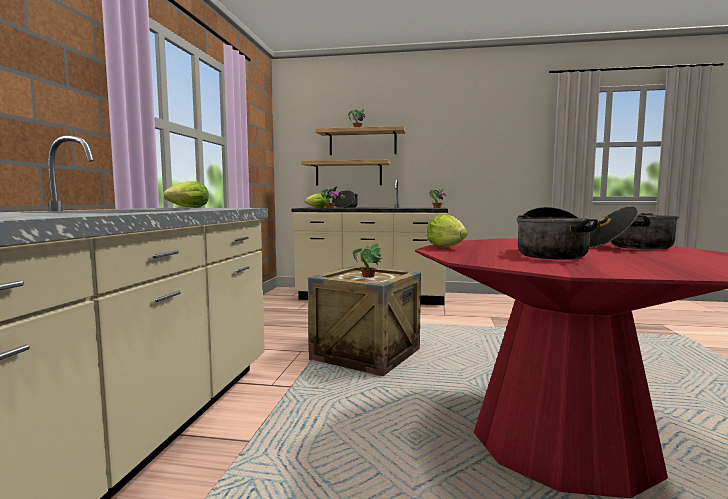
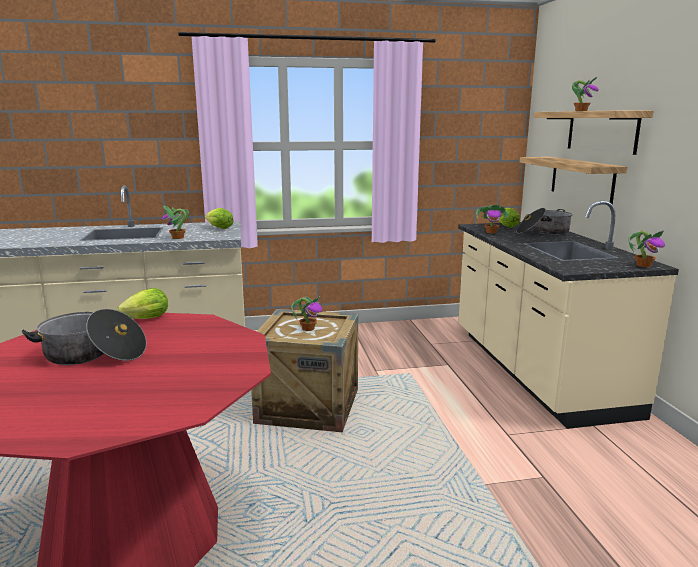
camera: 70 degrees right, 10 degrees up
(213, 209) = (178, 238): none -> potted plant
(628, 247) = (157, 394): cooking pot -> none

